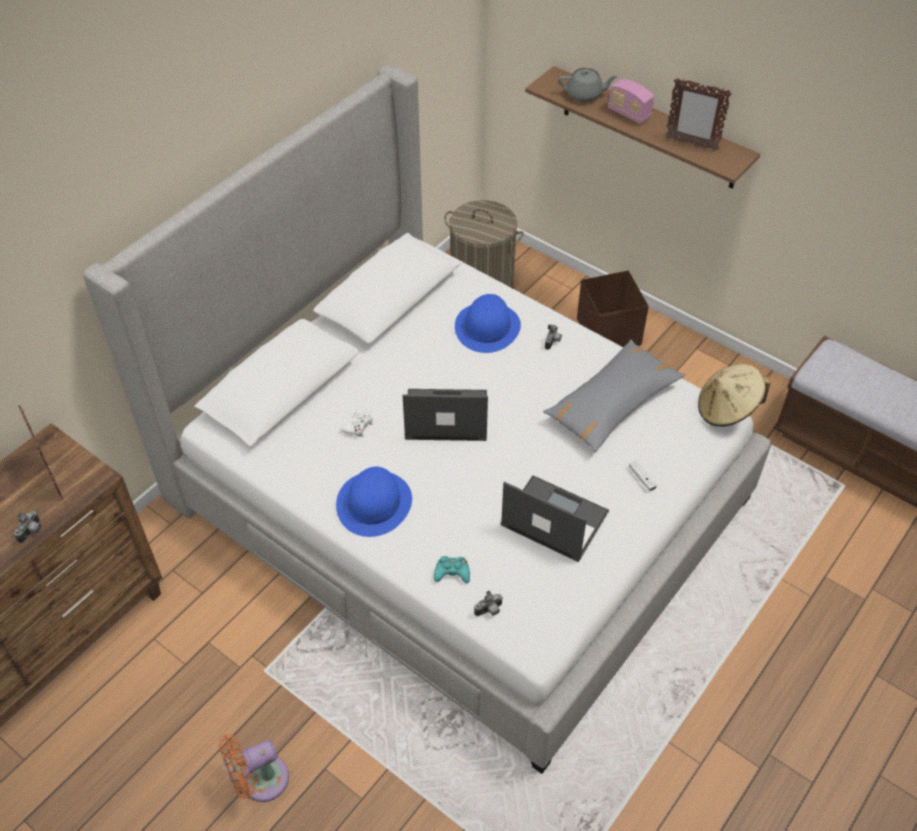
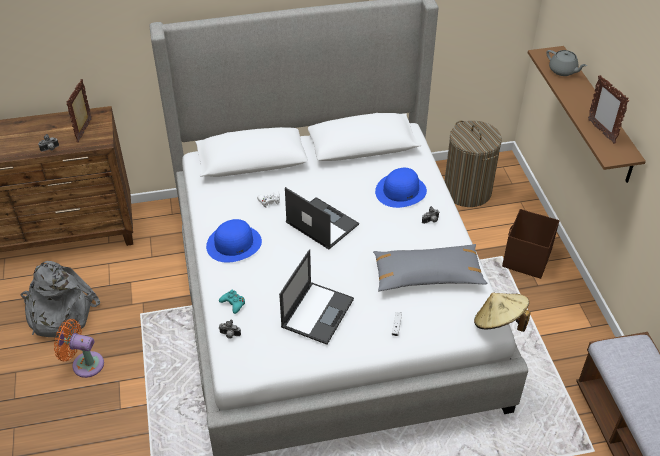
camera: 40 degrees right, 5 degrees down
(155, 746) = (59, 313): none -> grey backpack
(553, 518) = (317, 312): laptop -> laptop turned 45 degrees clockwise
(628, 114) = (579, 95): radio -> none

